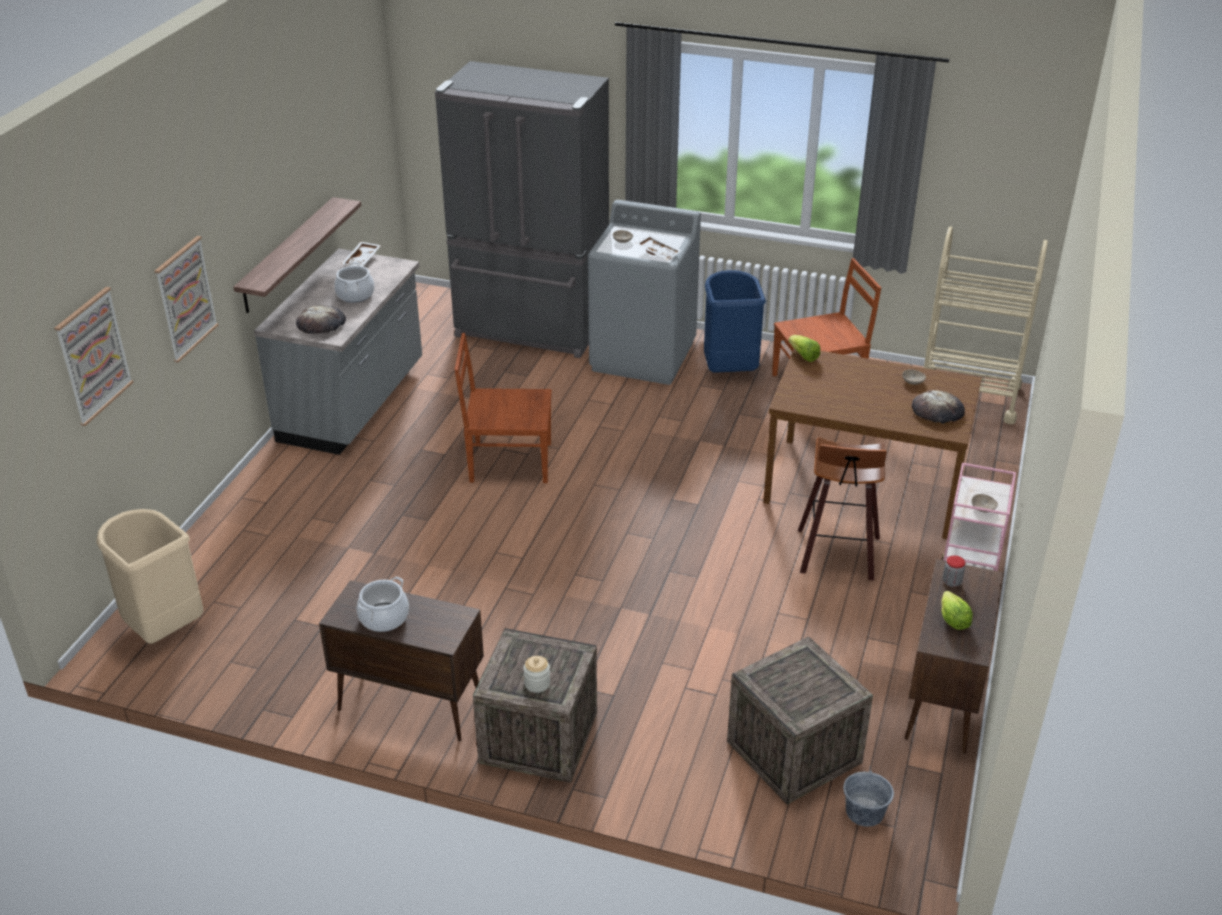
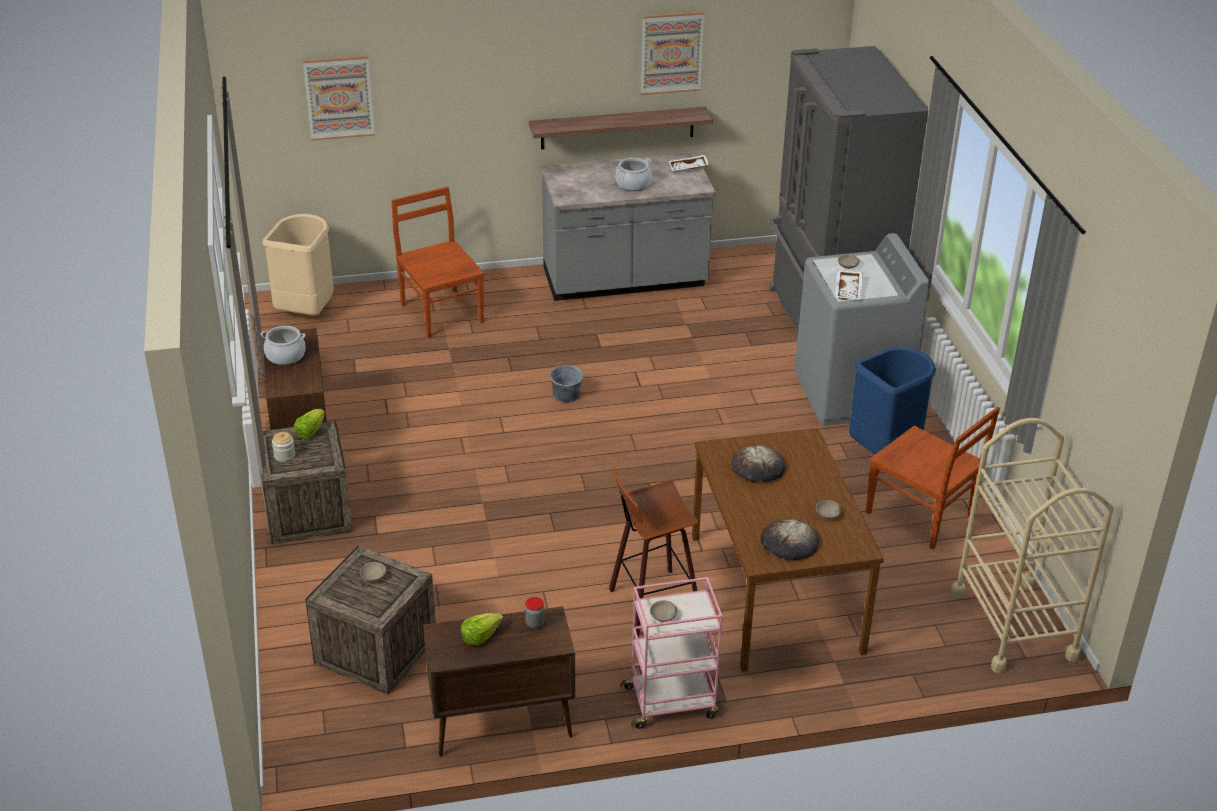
camera: 60 degrees right, 0 degrees up
(185, 298) = (461, 103): picture -> picture (671, 52)
(321, 324) = (577, 187): bread -> bread (758, 468)
(508, 462) = (619, 380): brown chair -> brown chair (441, 312)
(789, 676) = (374, 576): none -> beige bowl
(803, 356) = (804, 437): lettuce -> lettuce (310, 432)
(864, 812) = (331, 711): grey bucket -> grey bucket (566, 395)

